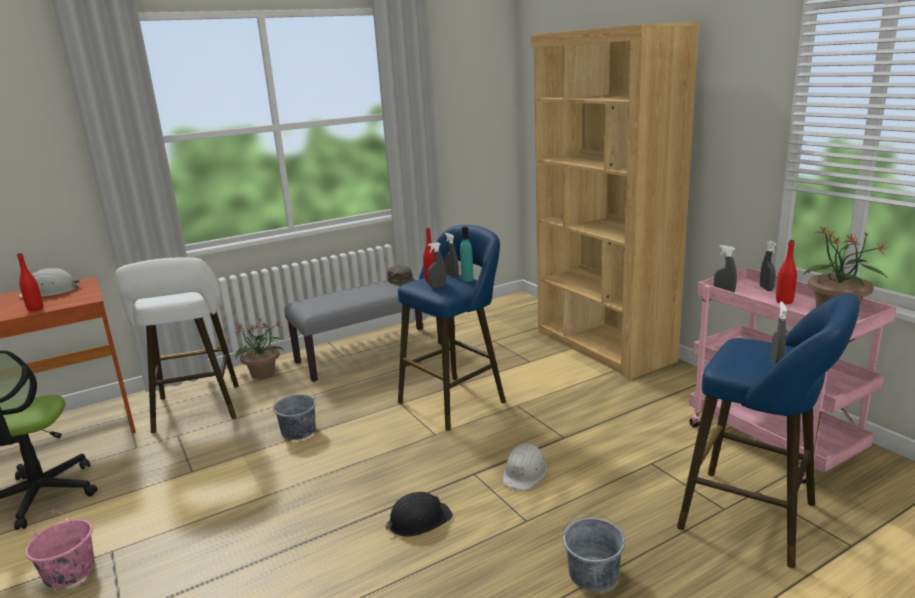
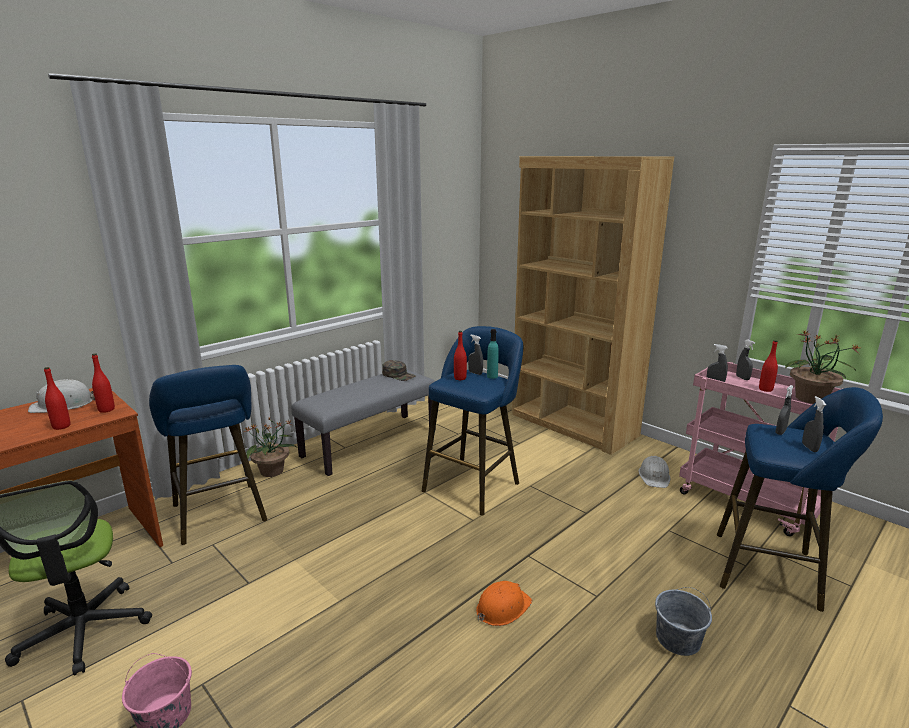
camera: 15 degrees left, 0 degrees up
(80, 297) = (106, 409): none -> red bottle
(197, 411) = (220, 516): white stool -> blue stool
(298, 431) = (339, 529): grey bucket -> none
(419, 520) = (502, 608): black hard hat -> orange hard hat
(437, 286) = (470, 384): grey spray bottle -> grey spray bottle (780, 432)
(525, 473) = (571, 550): white hard hat -> white hard hat (654, 476)

